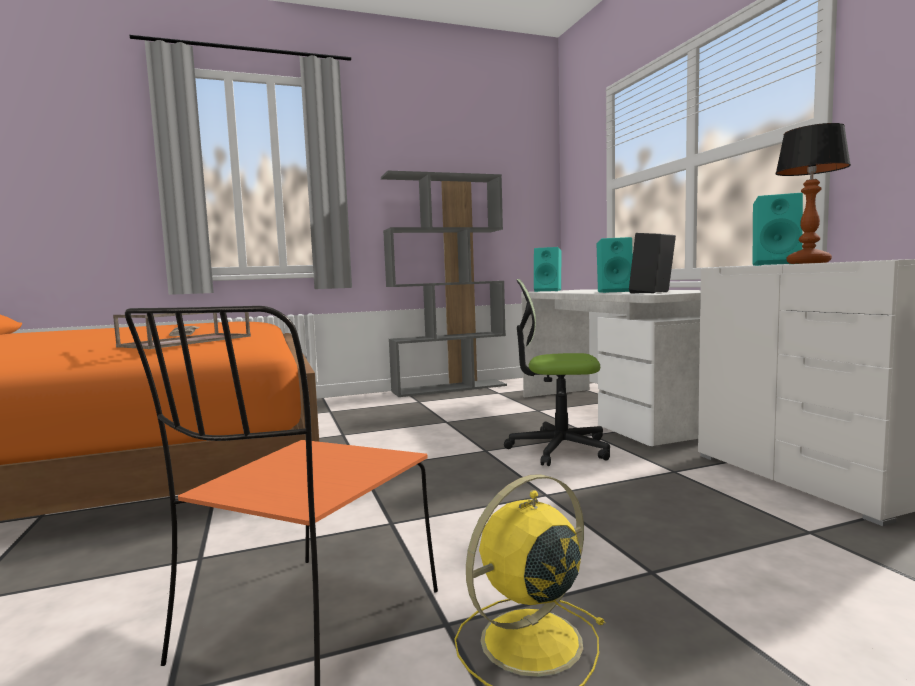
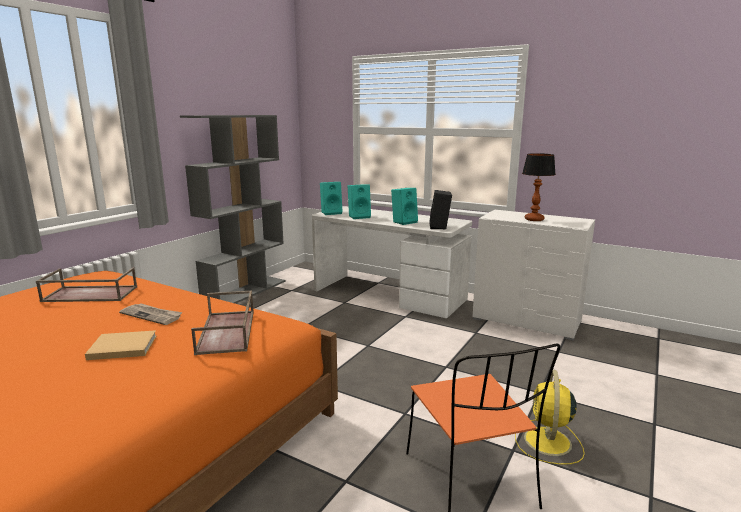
camera: 40 degrees left, 10 degrees up
(102, 340) = (121, 347): none -> beige book
(200, 325) = (89, 294): none -> brown tray
(558, 448) = (404, 332): office chair -> none
(776, 264) = (506, 213): turquoise speaker -> turquoise speaker (359, 216)

